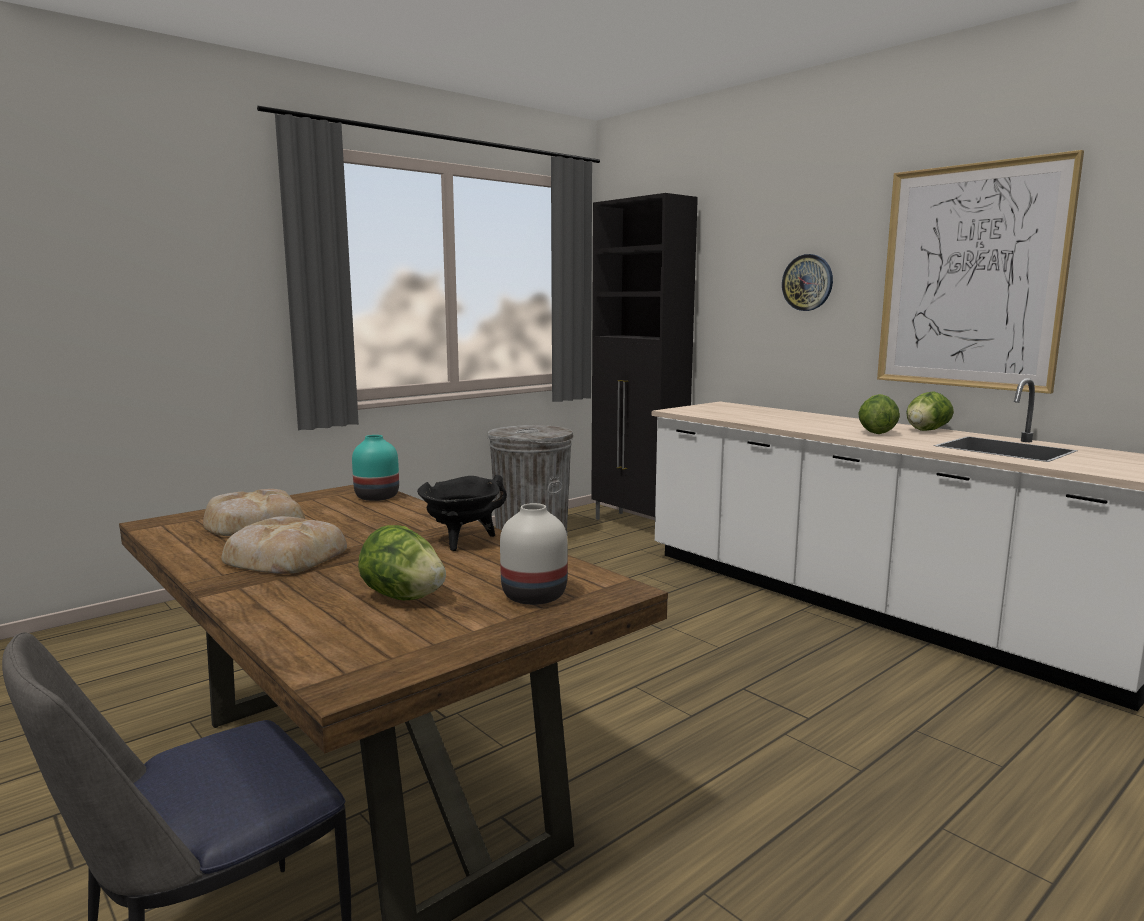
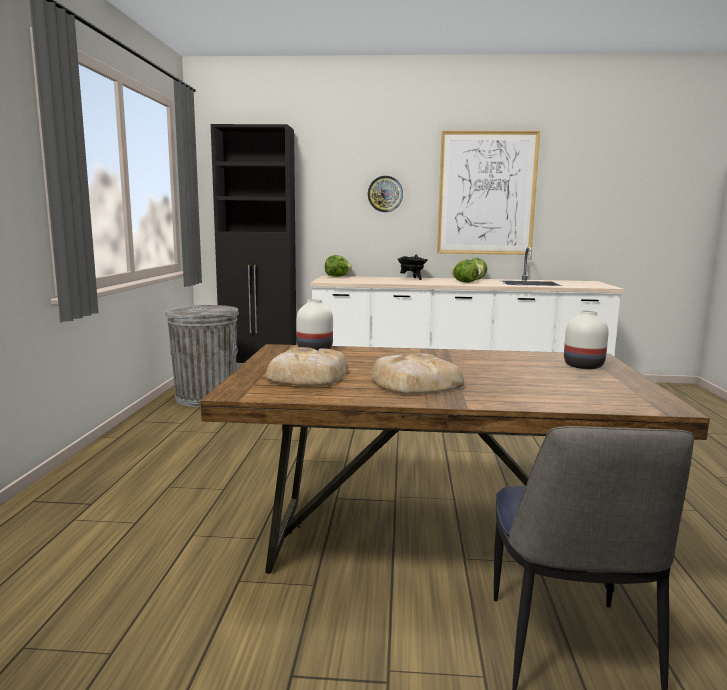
camera: 45 degrees left, 0 degrees up
(378, 497) = (315, 349): turquoise vase -> white vase
(403, 597) = (547, 380): lettuce -> lettuce (337, 276)
(461, 541) = (461, 356): black cooking pot -> black cooking pot (412, 279)

